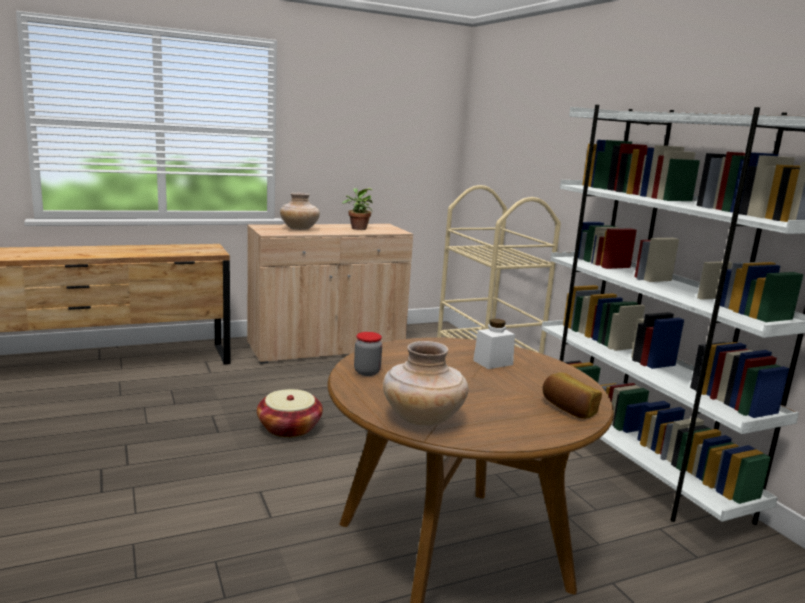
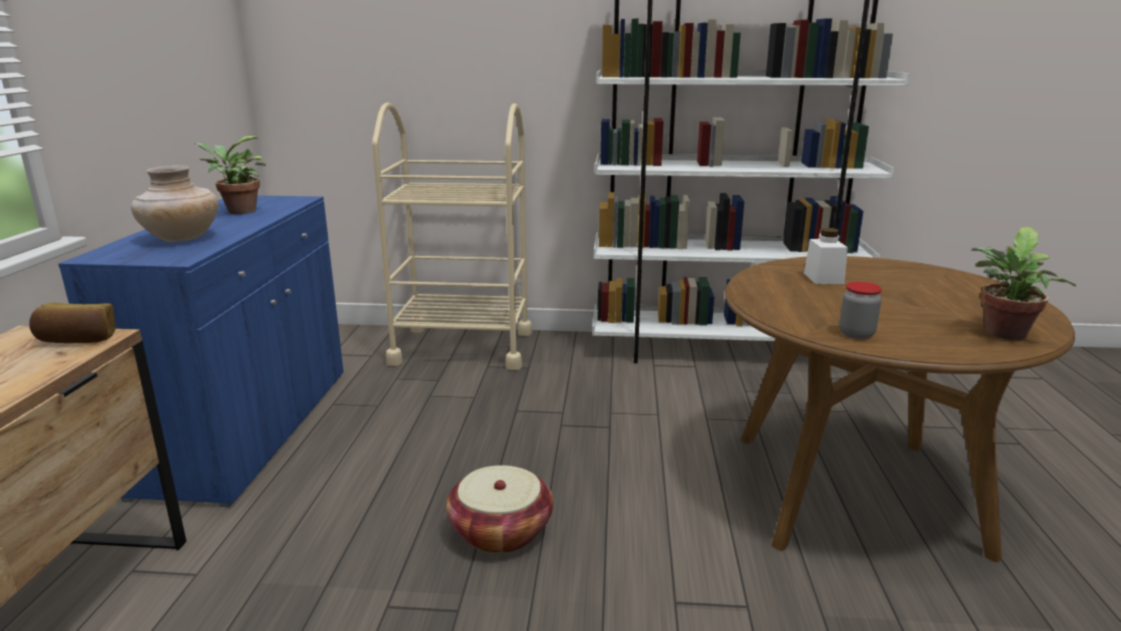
camera: 60 degrees left, 5 degrees up
(326, 347) = (250, 429): beige cabinet -> blue cabinet
(422, 419) = (1004, 335): beige vase -> potted plant
(568, 409) = (954, 279): bread -> bread (78, 340)

